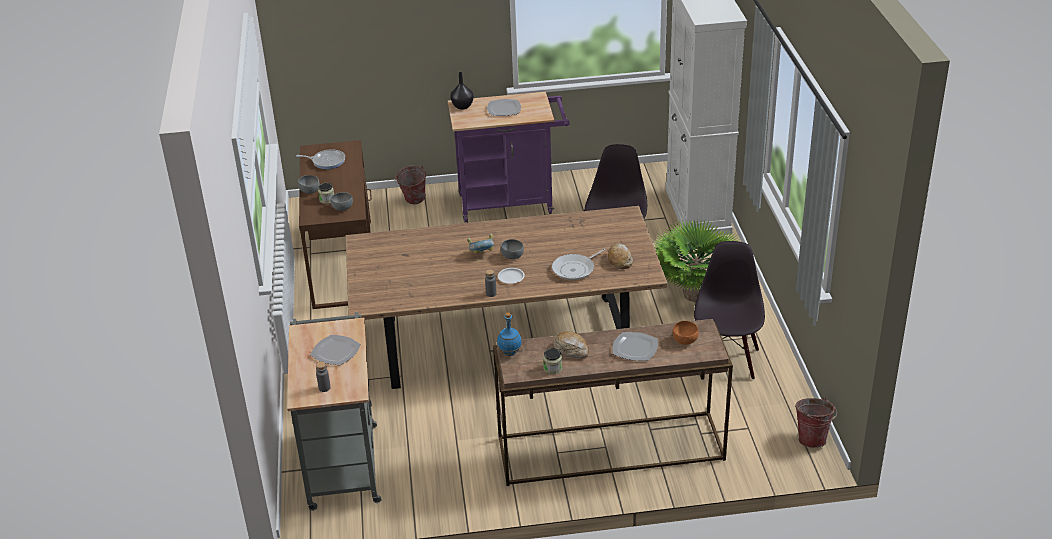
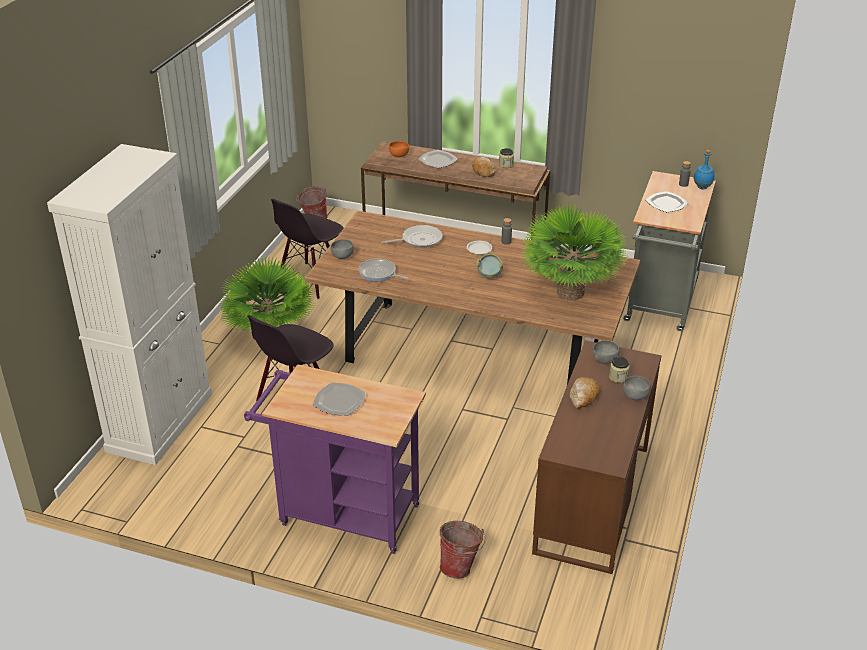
camera: 155 degrees left, 0 degrees up
(327, 161) = (598, 435): frying pan -> frying pan (379, 273)
(399, 261) = (570, 292): none -> potted plant
(462, 106) = (386, 425): black vase -> none
(509, 353) = (529, 180): blue bottle -> blue bottle (702, 187)
(512, 256) = (463, 266): grey bowl -> grey bowl (342, 256)
(619, 260) = (375, 236): bread -> bread (583, 397)

